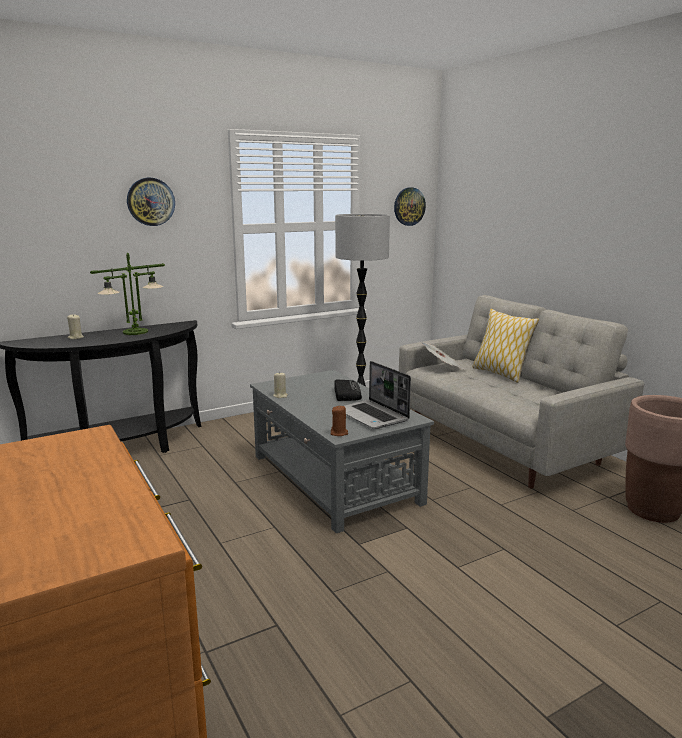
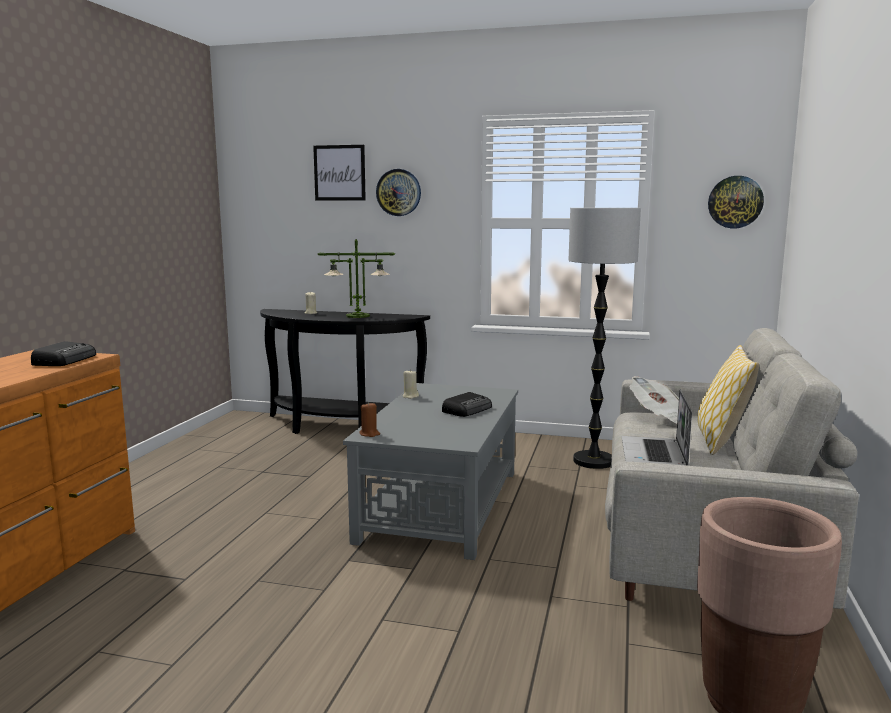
camera: 45 degrees right, 5 degrees down
(80, 180) = (339, 173): none -> picture
(81, 448) = (65, 360): none -> radio
(373, 416) = (435, 431): laptop -> laptop (654, 455)

